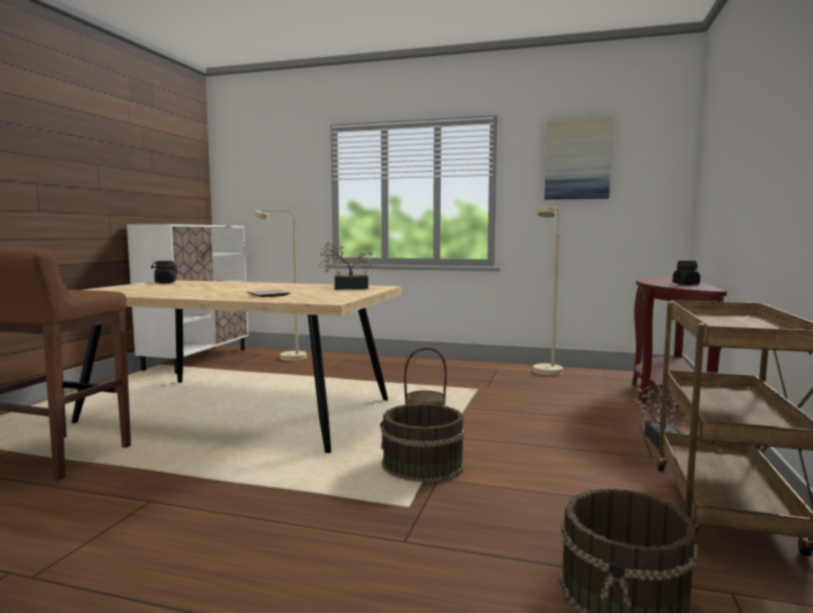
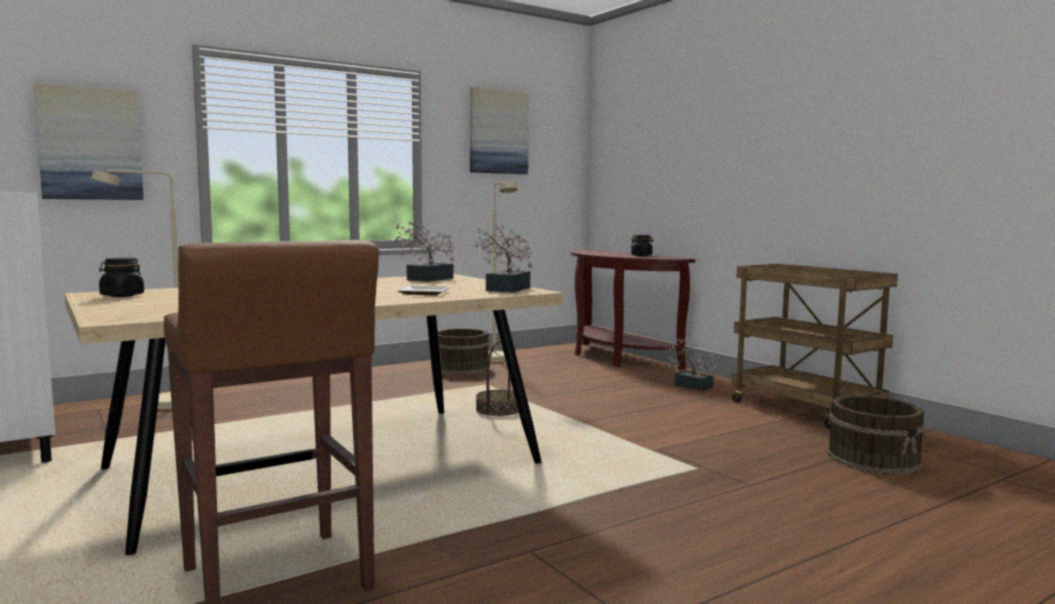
camera: 50 degrees left, 0 degrees up
(276, 195) = (90, 144): none -> picture
(324, 299) = (505, 290): none -> potted plant
(422, 466) = (625, 445): brown bucket -> brown bucket (461, 368)

